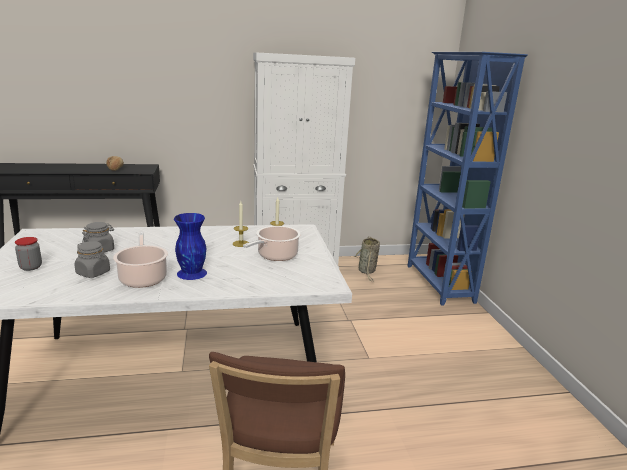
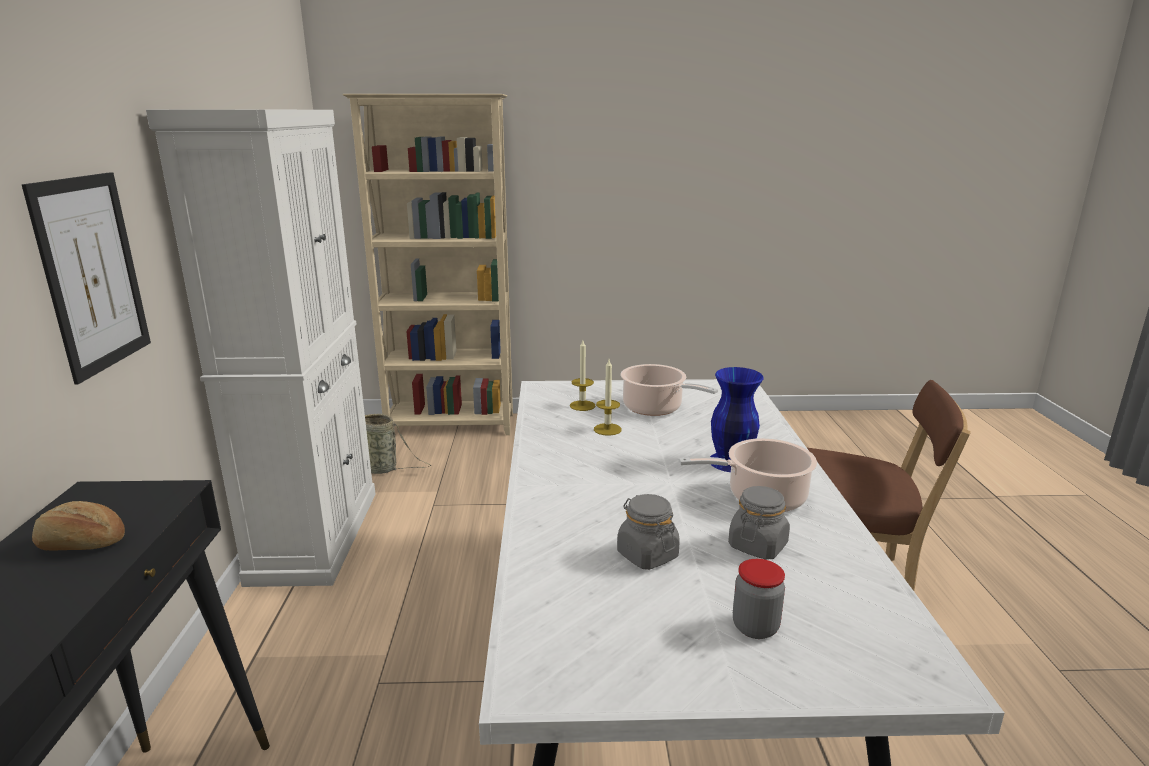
camera: 80 degrees left, 0 degrees up
(200, 106) = (92, 274): none -> picture
(438, 284) = (452, 425): blue bookcase -> beige bookcase

